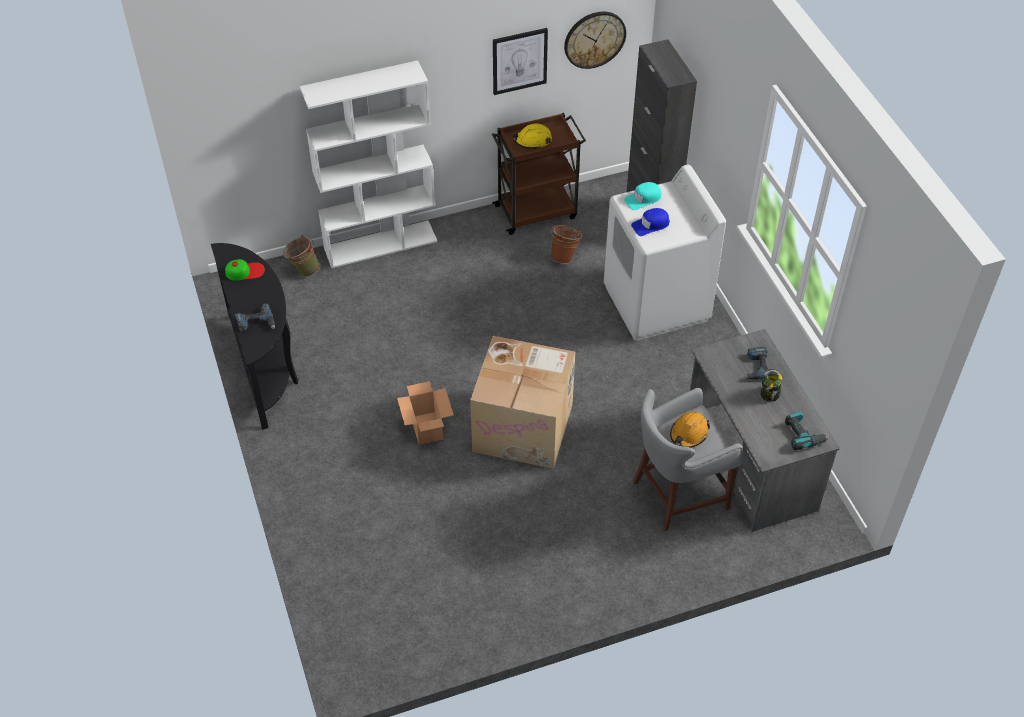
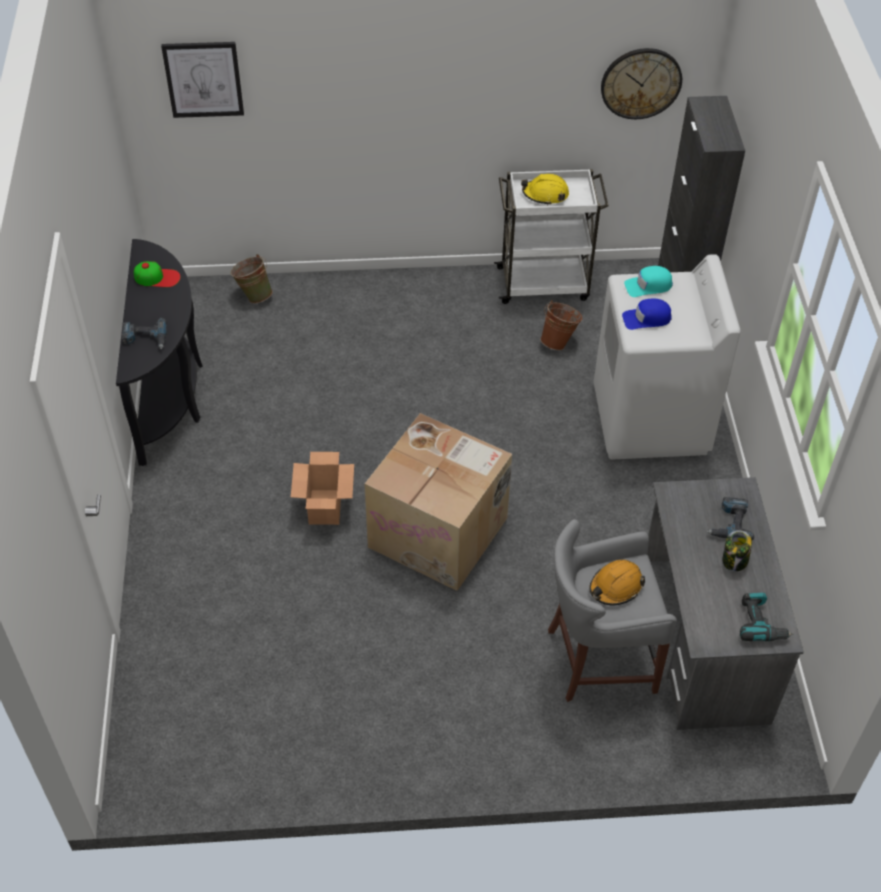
camera: 15 degrees right, 0 degrees up
(381, 244) = (351, 284): white bookcase -> none
(519, 61) = (542, 92): picture -> picture (203, 79)
(537, 211) = (544, 283): brown cart -> white cart

